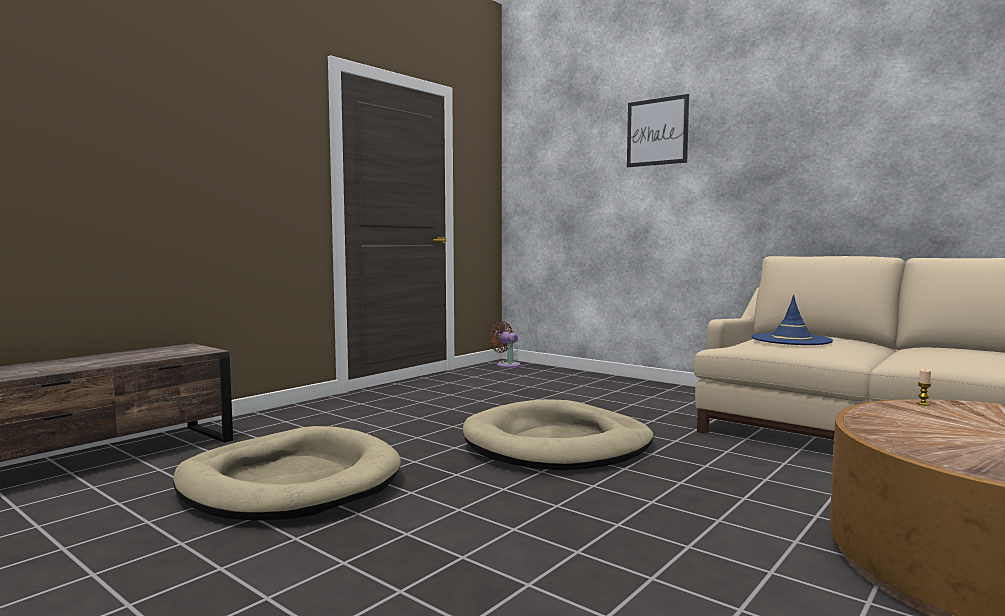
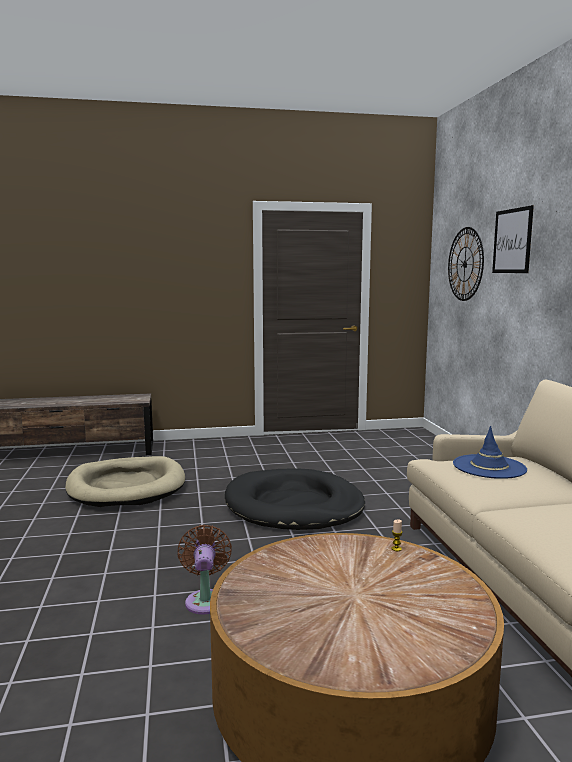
camera: 40 degrees right, 5 degrees up
(506, 365) = (412, 433): brown fan -> brown fan (205, 600)
(557, 444) = (294, 505): beige dog bed -> black dog bed
(573, 162) = (465, 264): none -> wall clock

